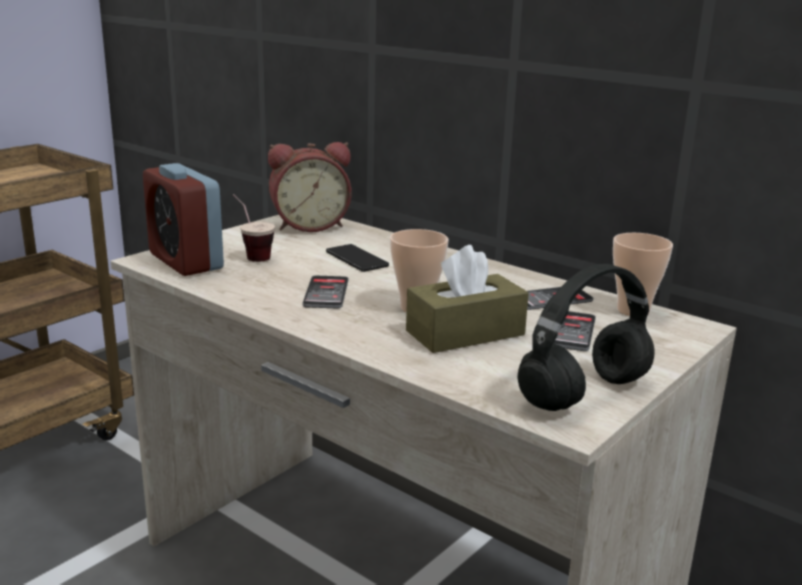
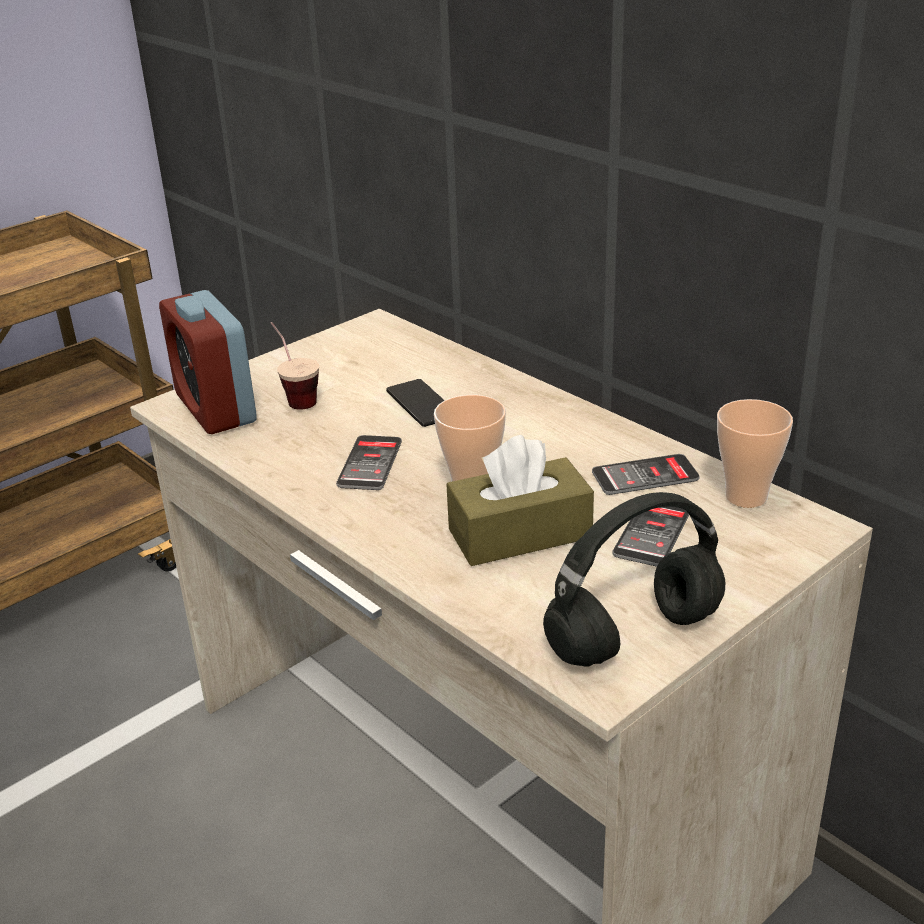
camera: 10 degrees right, 10 degrees up
(309, 225) = (377, 343): alarm clock -> none

